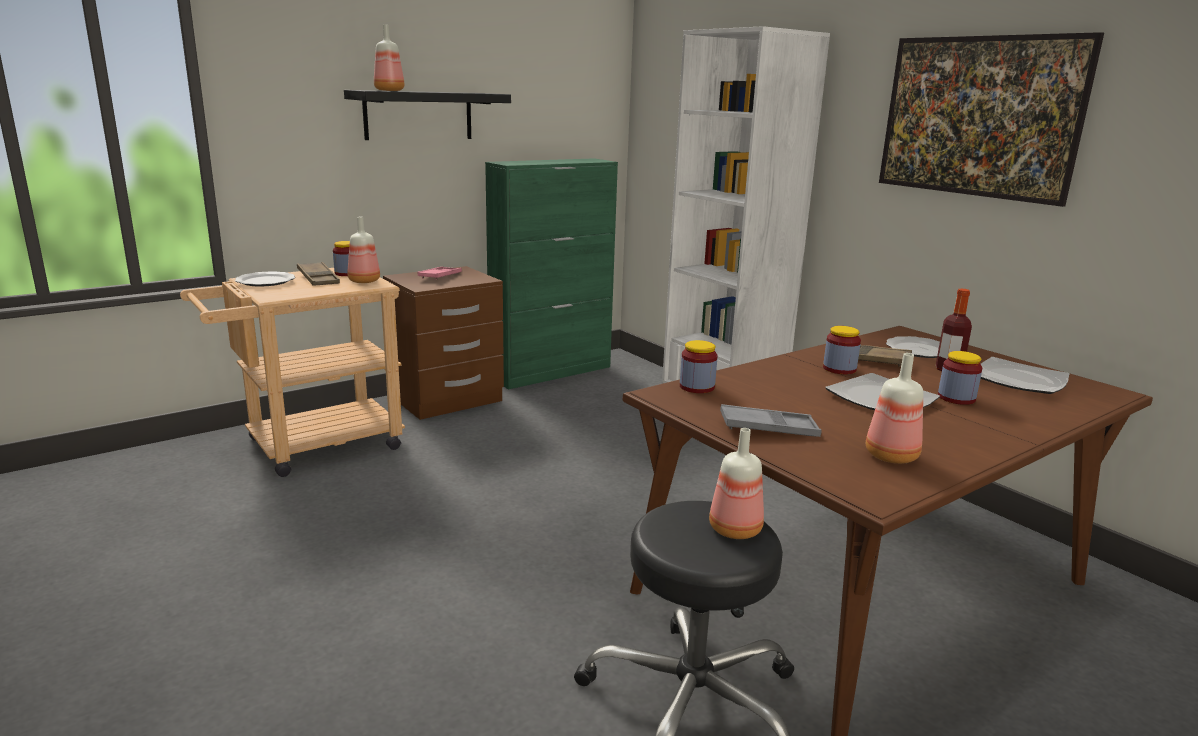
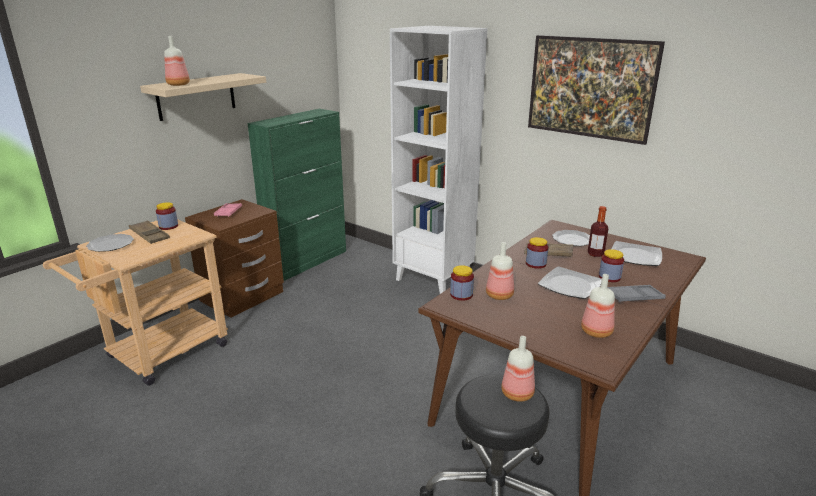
camera: 15 degrees left, 5 degrees up
(364, 281) = (187, 233): bottle -> bottle (500, 296)
(418, 115) = (196, 96): black shelf -> beige shelf
(768, 428) = (520, 322): grey tray -> grey tray (634, 297)

